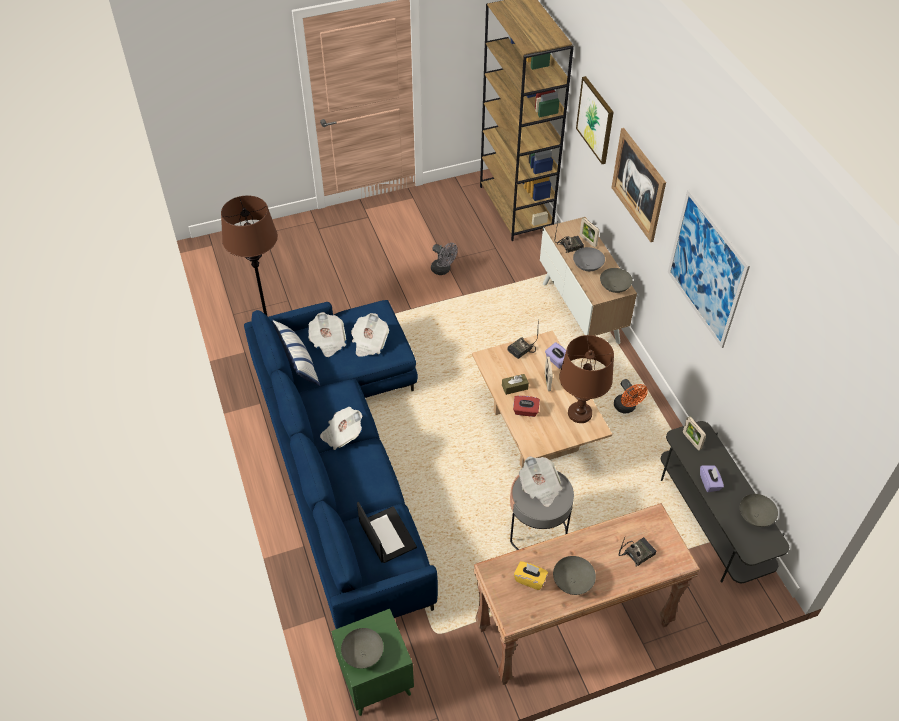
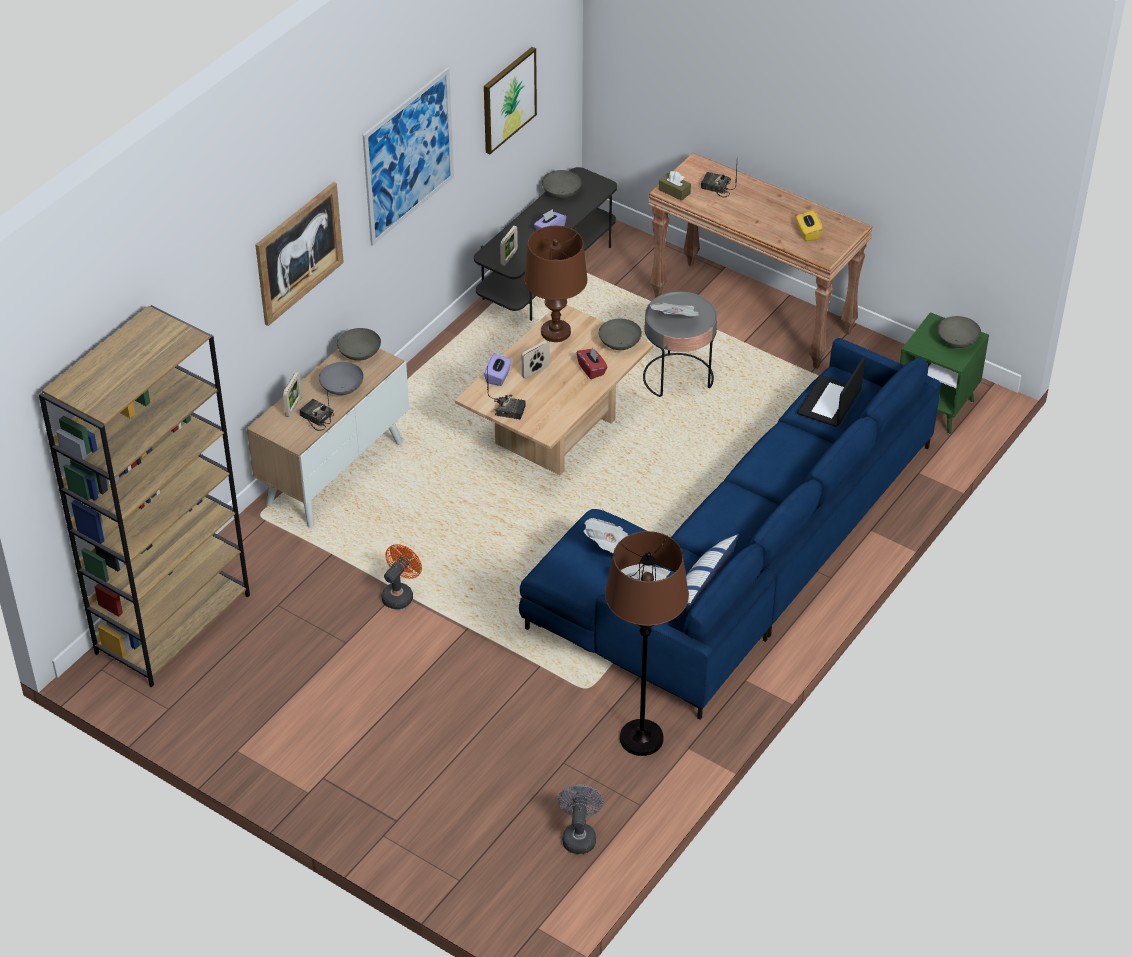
camera: 125 degrees left, 5 degrees down
(342, 435) = (756, 498): newspaper -> none
(443, 270) = (366, 635): grey fan -> grey fan (579, 835)
(514, 387) = (567, 391): brown tissue box -> brown tissue box (674, 191)
(572, 581) = (783, 210): grey bowl -> grey bowl (619, 345)
(595, 120) = (207, 319): picture -> picture (508, 99)
(626, 408) = (456, 379): orange fan -> orange fan (400, 594)

